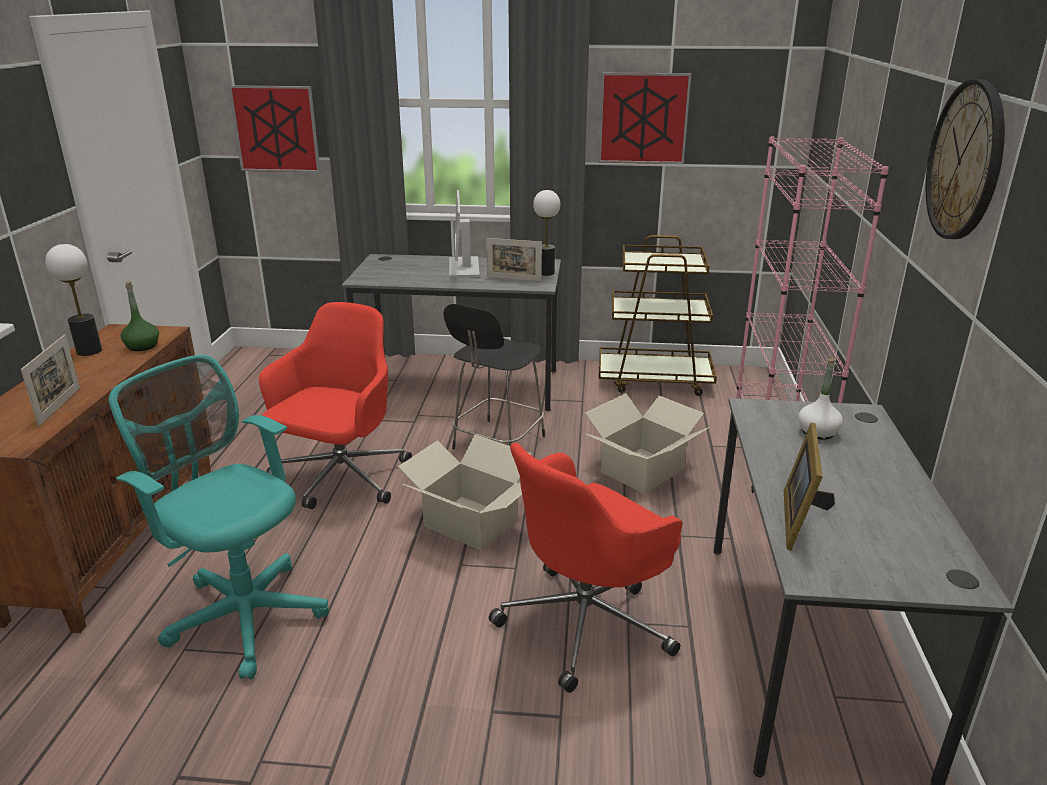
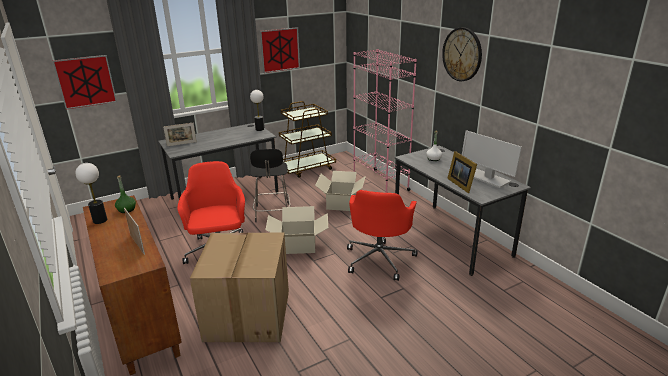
camera: 35 degrees left, 0 degrees up
(243, 613) = (247, 314): turquoise office chair -> cardboard box
(463, 267) = (218, 136): monitor -> monitor (487, 178)
(514, 279) = (250, 135): picture frame -> picture frame (181, 144)

